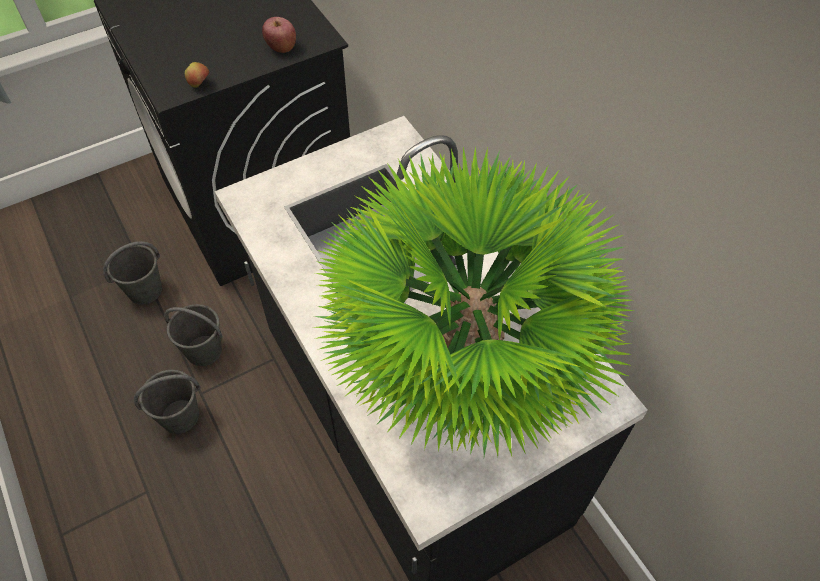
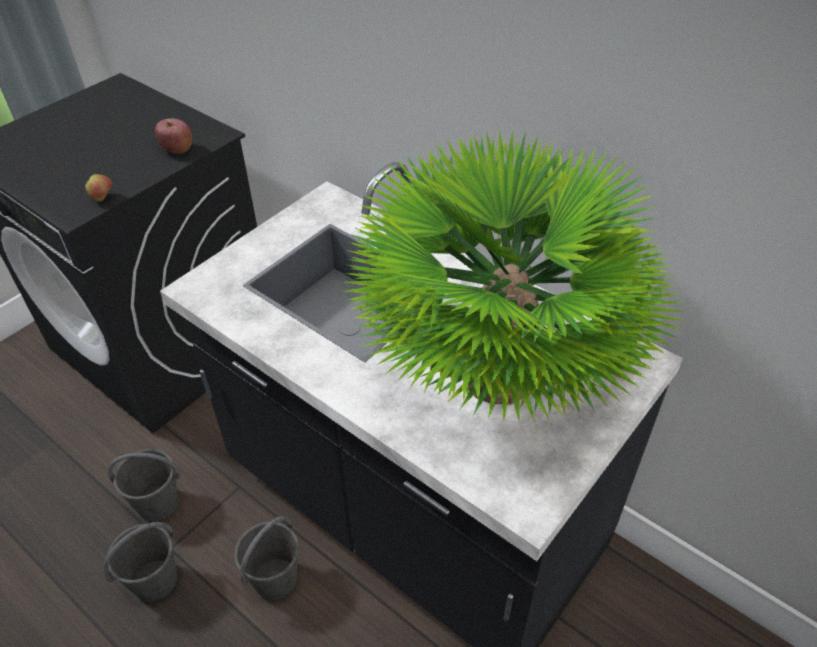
camera: 20 degrees left, 10 degrees down
(146, 290) = (67, 462): grey bucket -> grey bucket (275, 578)

